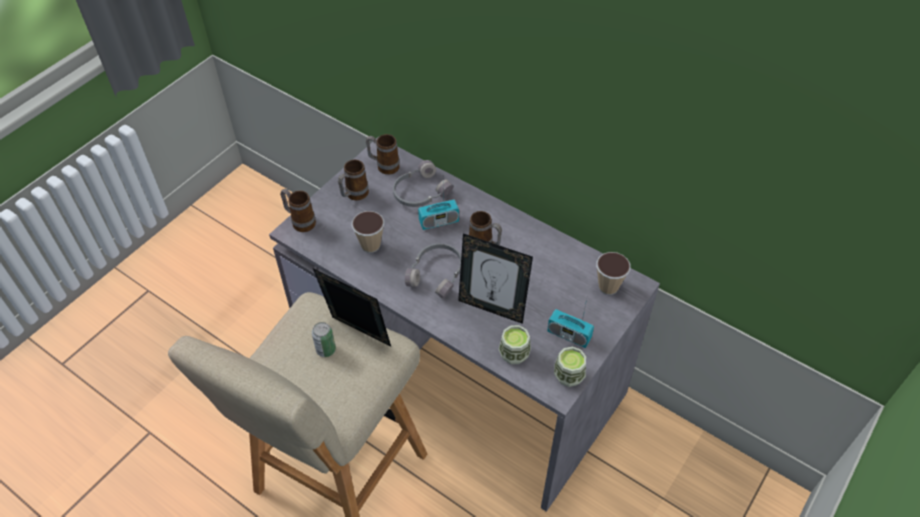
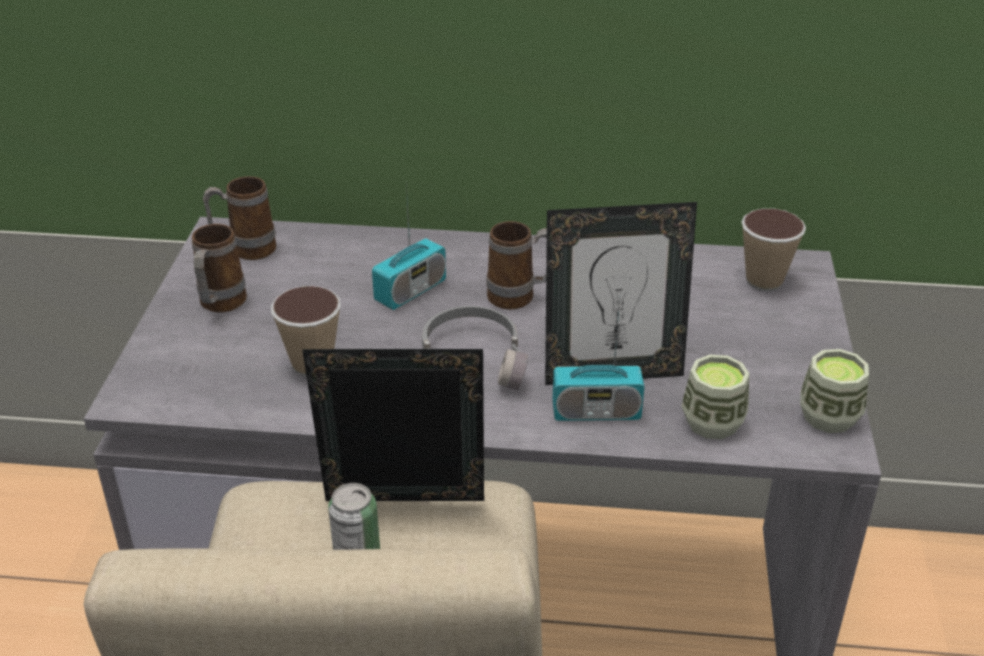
camera: 30 degrees left, 15 degrees down
(300, 221) = (139, 377): mug -> none
(420, 192) = (341, 264): grey headphones -> none
(569, 335) = (771, 362): radio -> radio (596, 412)

